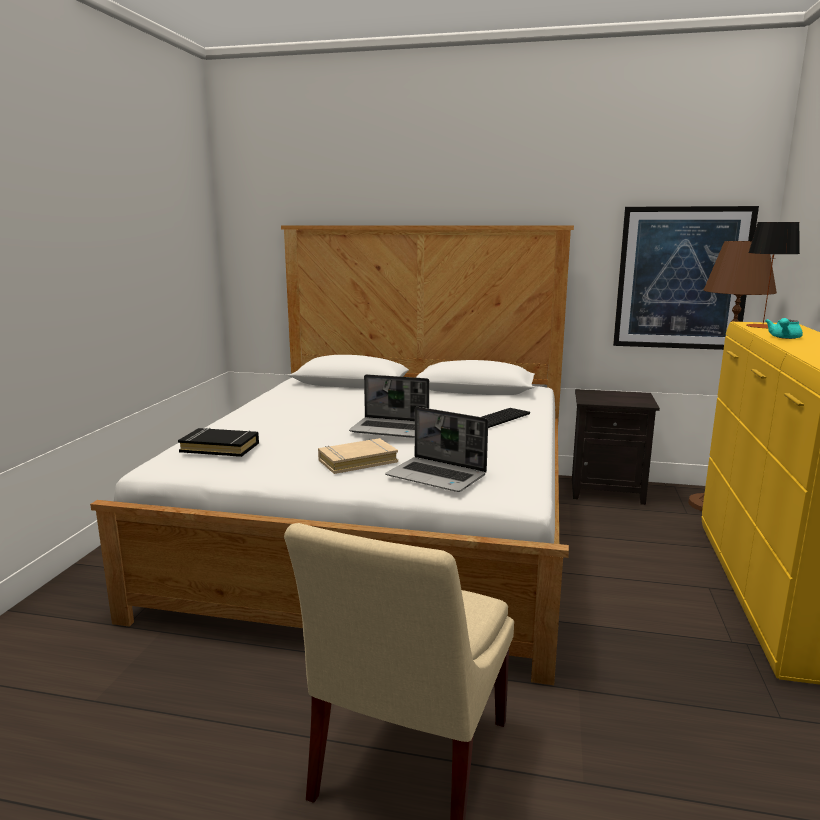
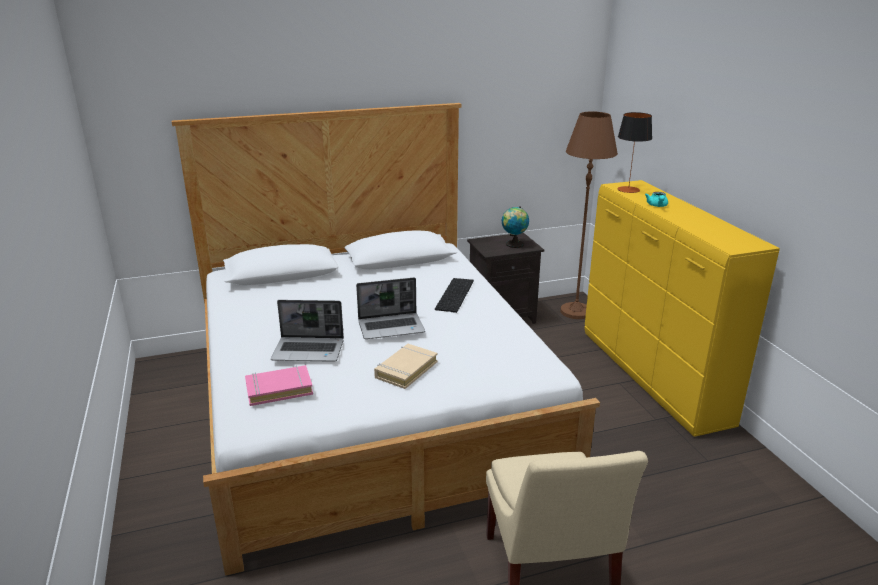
camera: 30 degrees left, 10 degrees up
(220, 447) = (279, 389): black book -> pink book
(437, 476) = (481, 368): laptop -> laptop (309, 350)
(625, 399) = (514, 244): none -> globe
(682, 278) = (540, 139): picture -> none

